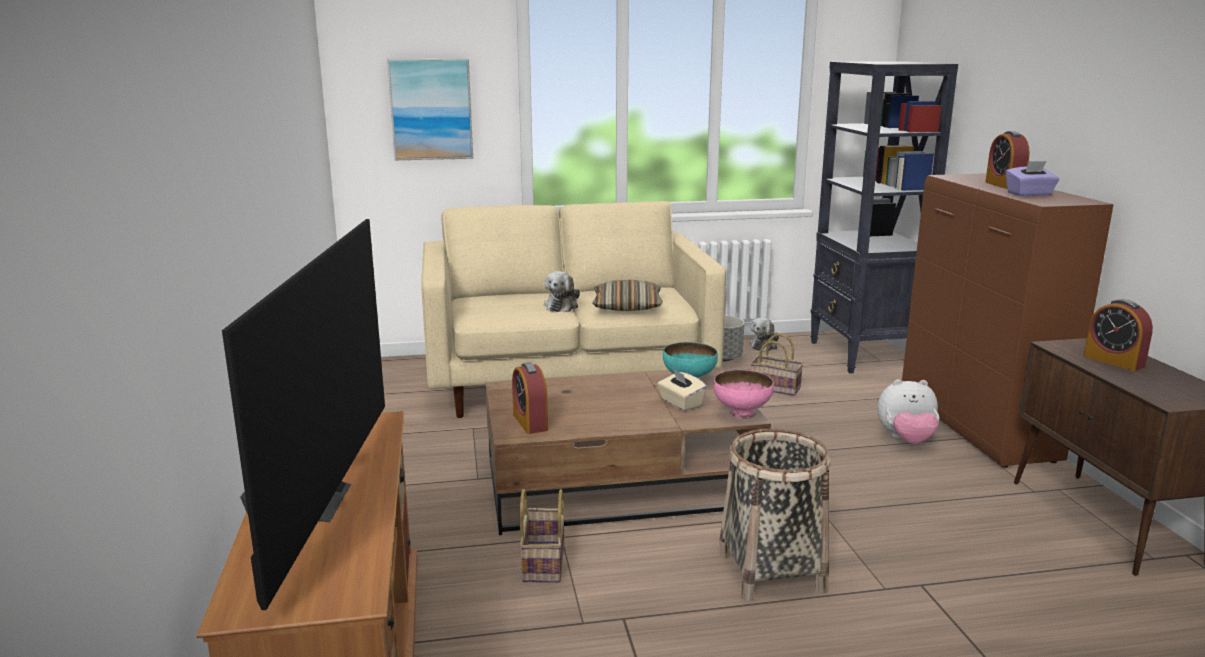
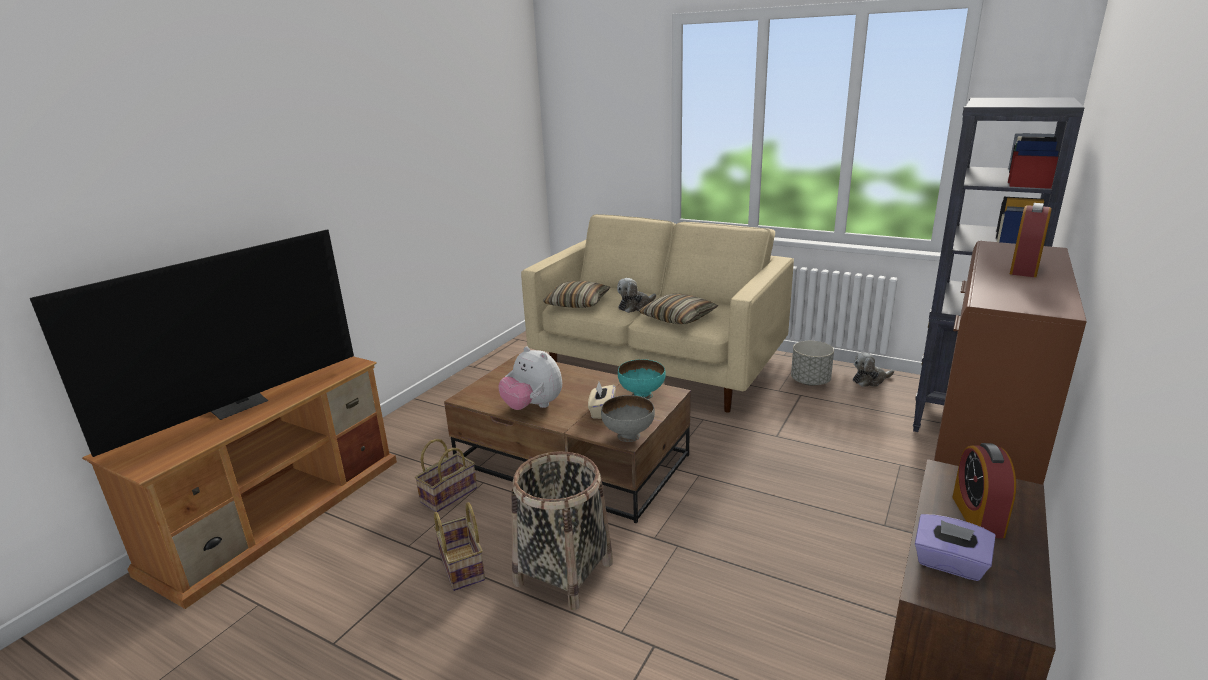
camera: 40 degrees right, 5 degrees up
(431, 109) = (608, 134): picture -> none
(492, 315) = (577, 303): none -> pillow
(530, 422) = (488, 392): alarm clock -> none
(741, 413) = (628, 435): pink bowl -> grey bowl
(776, 388) = (816, 423): basket -> basket (463, 567)
(906, 440) = (861, 515): plush toy -> plush toy (533, 407)
(1029, 194) = (1011, 286): purple tissue box -> purple tissue box (949, 564)

